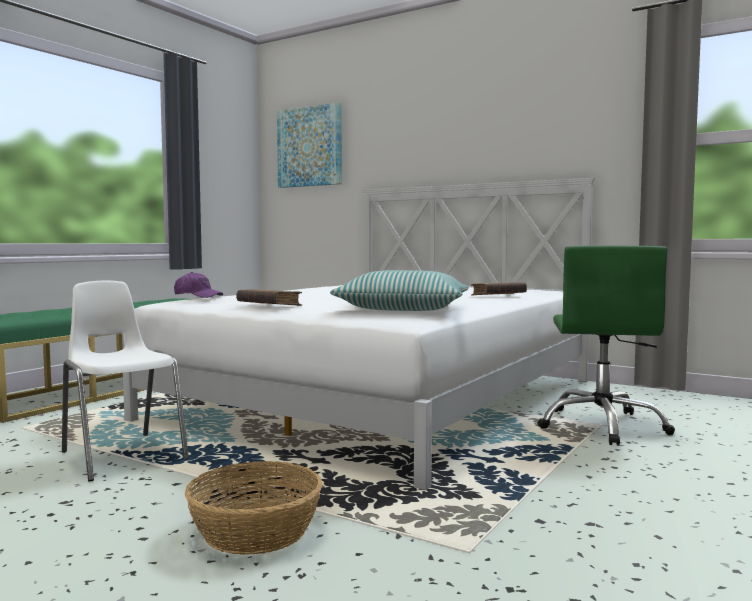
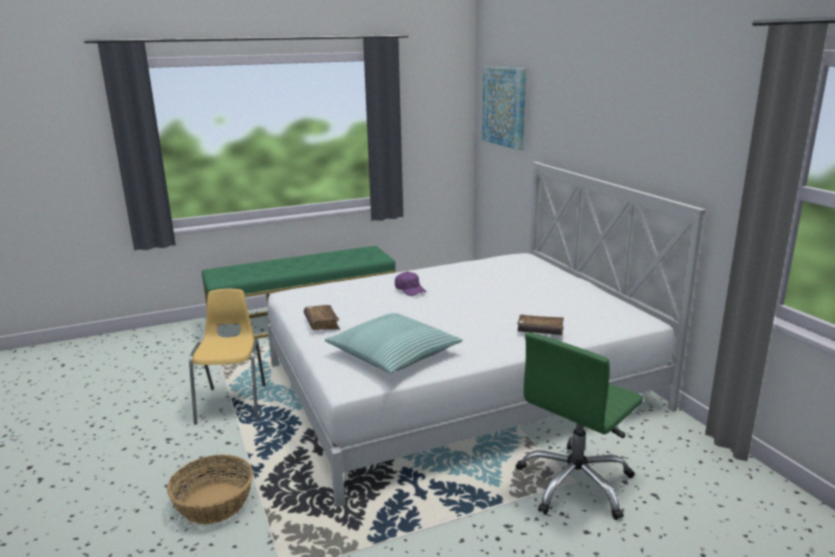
camera: 35 degrees right, 15 degrees up
(122, 455) = (233, 403): white chair -> yellow chair
(198, 296) = (311, 290): purple cap -> purple cap (410, 290)

